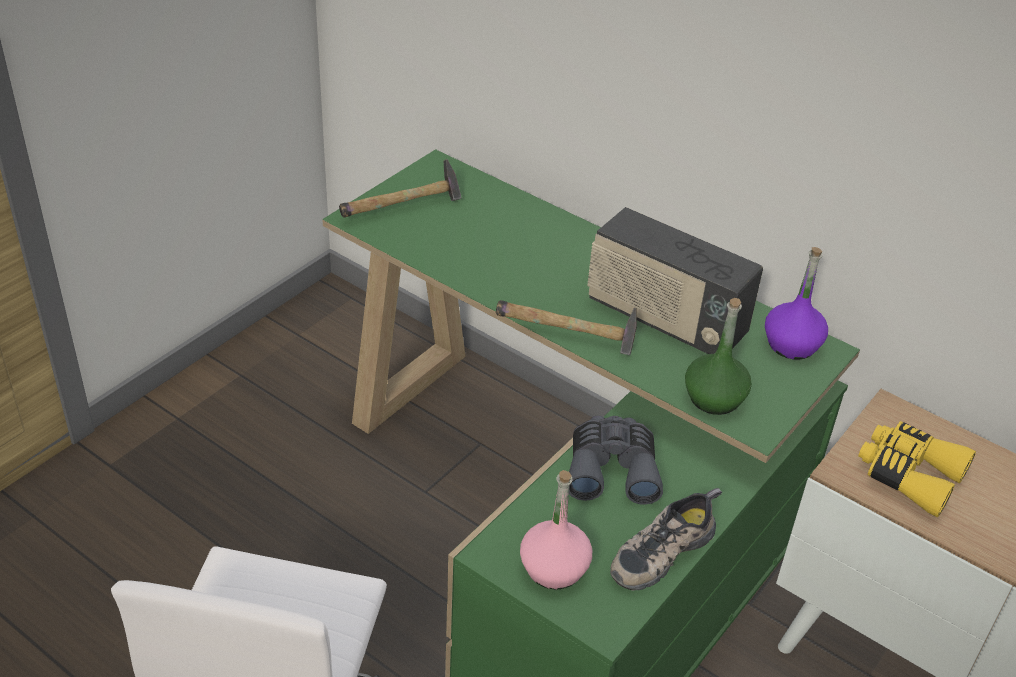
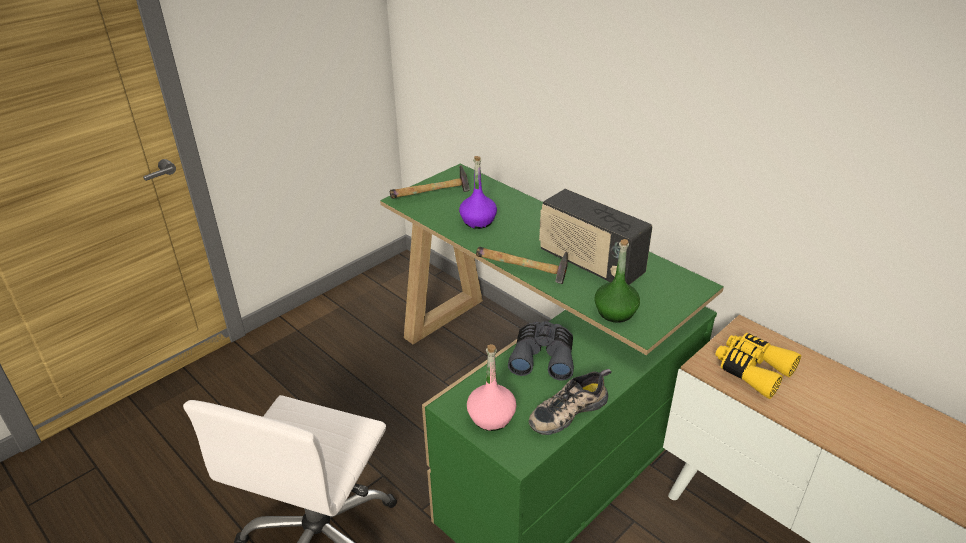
camera: 10 degrees right, 5 degrees down
(791, 344) = (675, 281): purple bottle -> purple bottle (478, 221)

